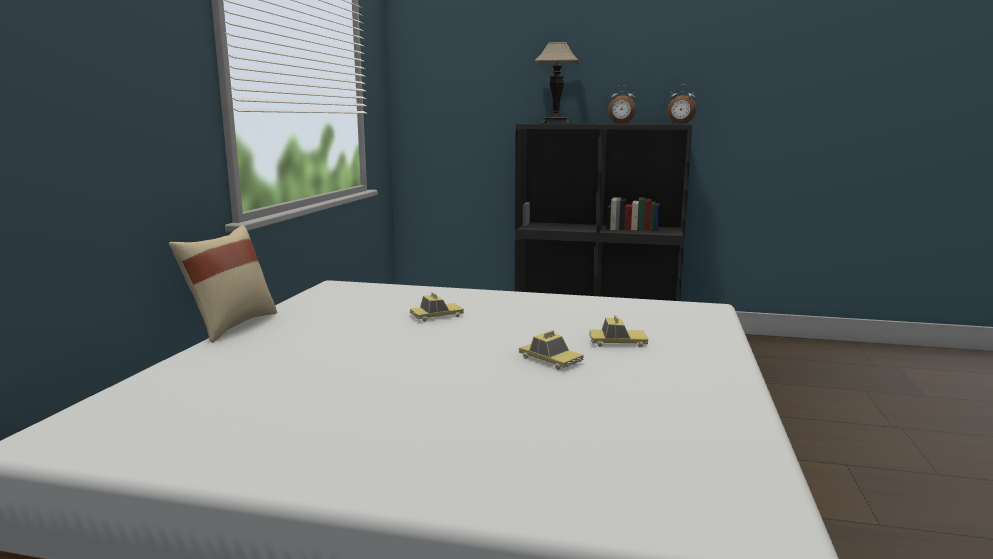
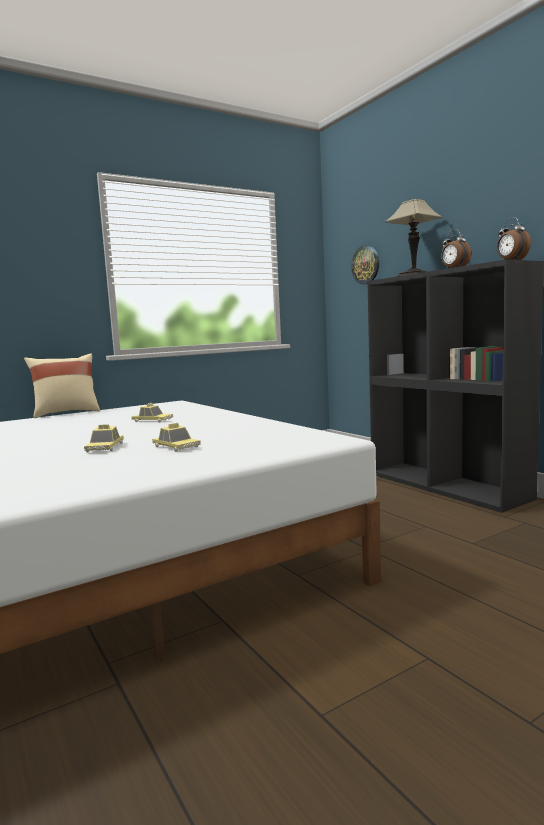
camera: 45 degrees right, 5 degrees down
(464, 97) = (366, 265): none -> wall clock

